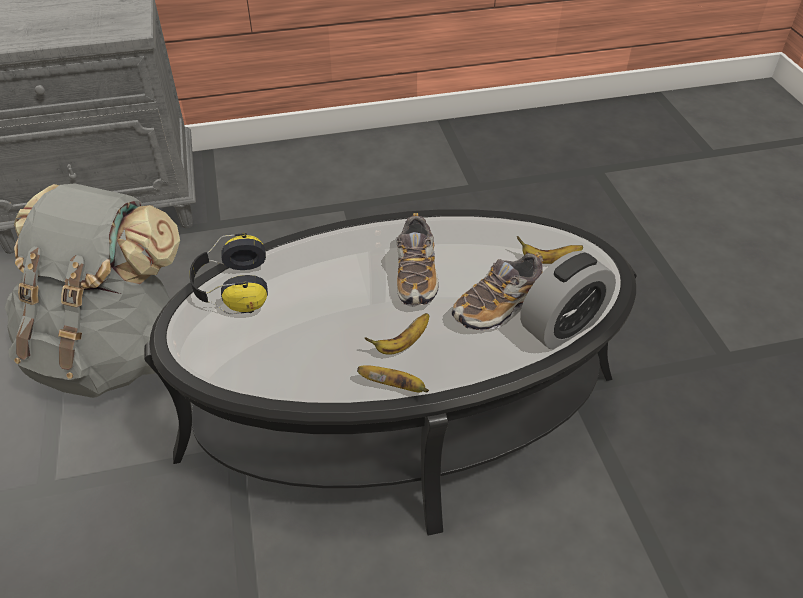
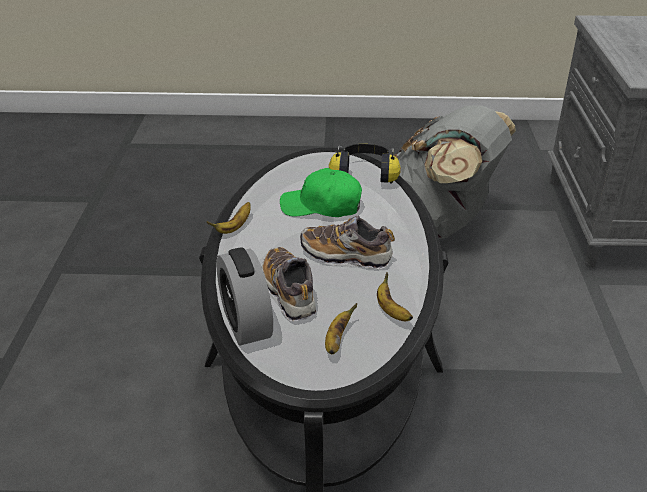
camera: 105 degrees right, 10 degrees down
(319, 314) = (322, 206): none -> green cap
(402, 344) = (273, 237): banana -> banana (391, 311)

